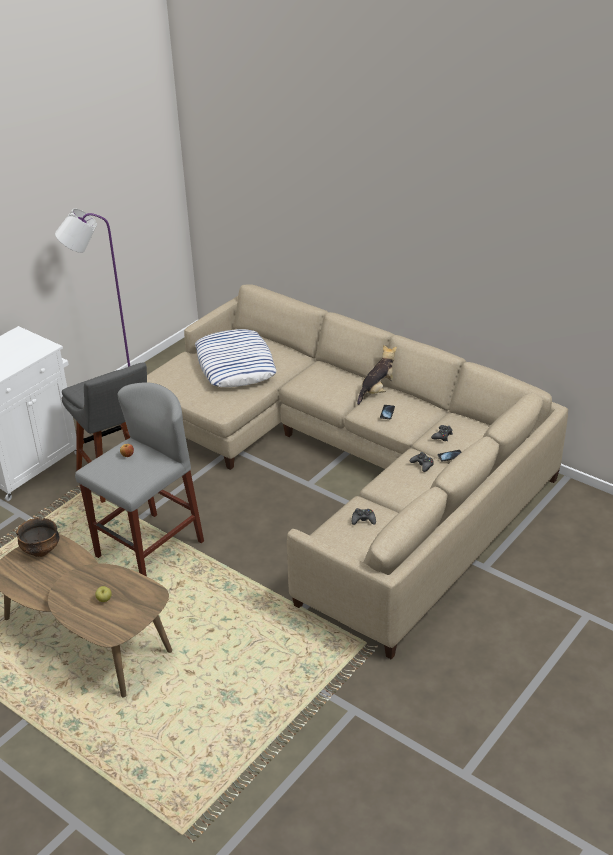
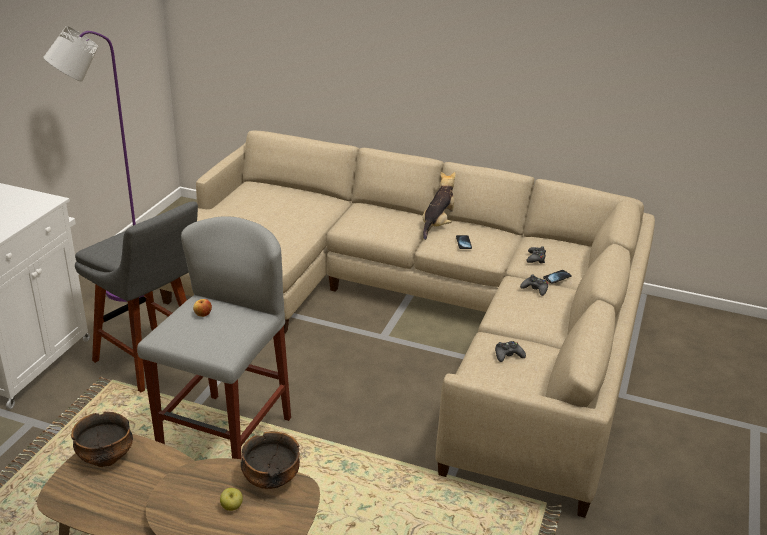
camera: 20 degrees left, 5 degrees down
(138, 585) = (270, 479): none -> bowl
(235, 365) = (266, 214): pillow -> none

